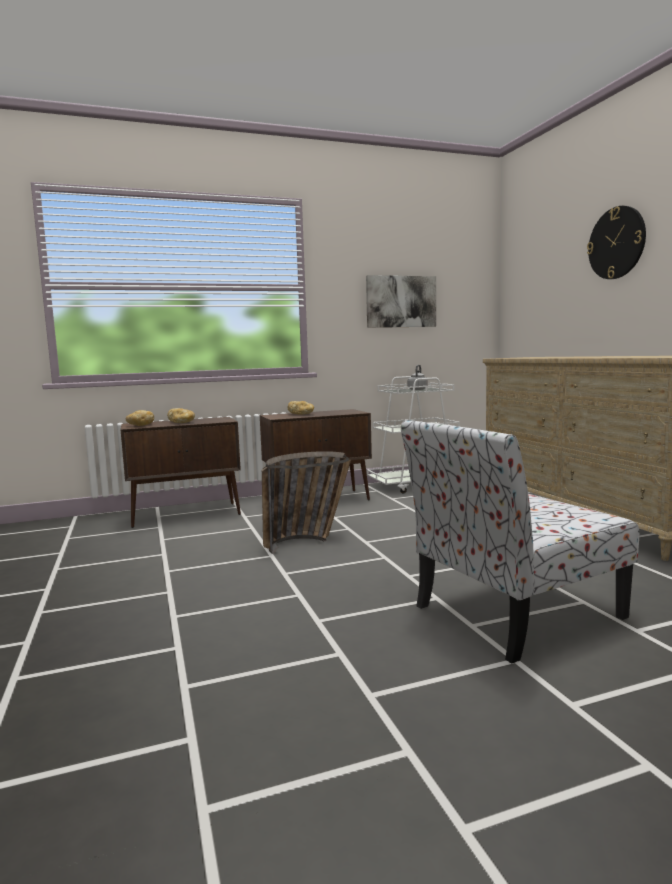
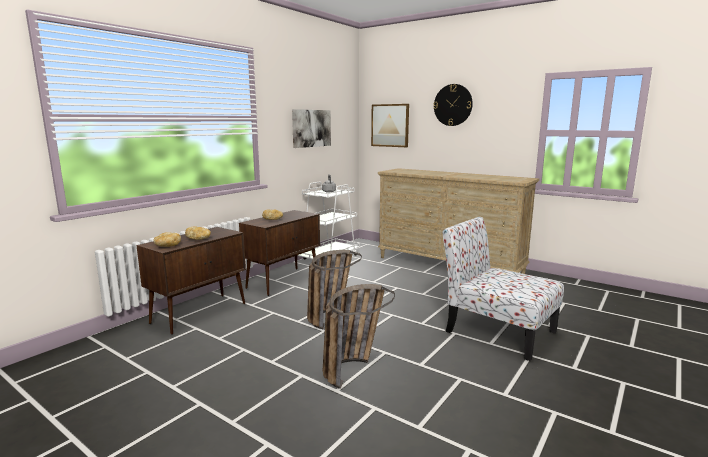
camera: 35 degrees left, 5 degrees up
(234, 599) = (353, 367): none -> basket
(514, 613) = (497, 331): chair -> chair turned 105 degrees clockwise
(534, 292) = (390, 125): none -> picture

